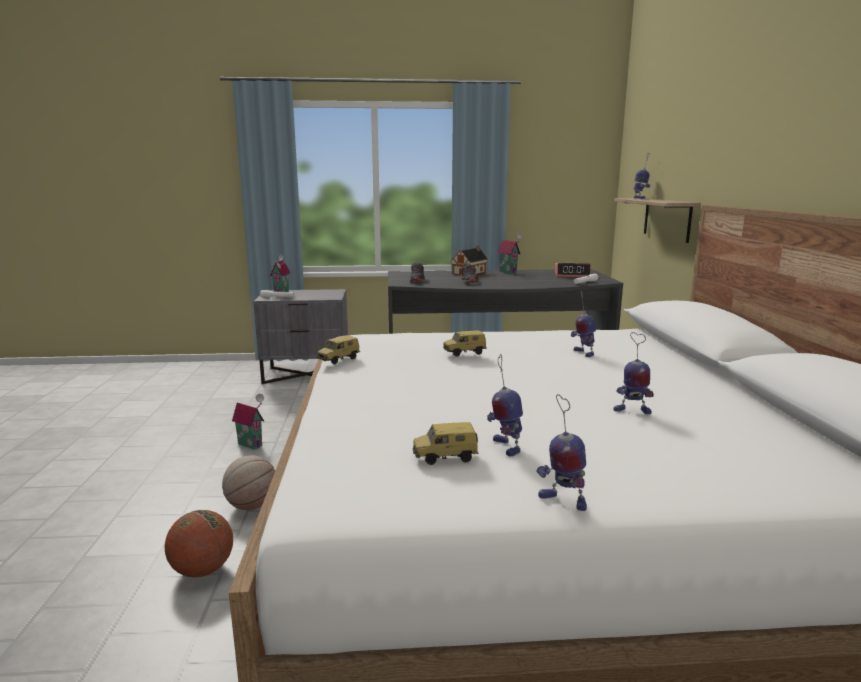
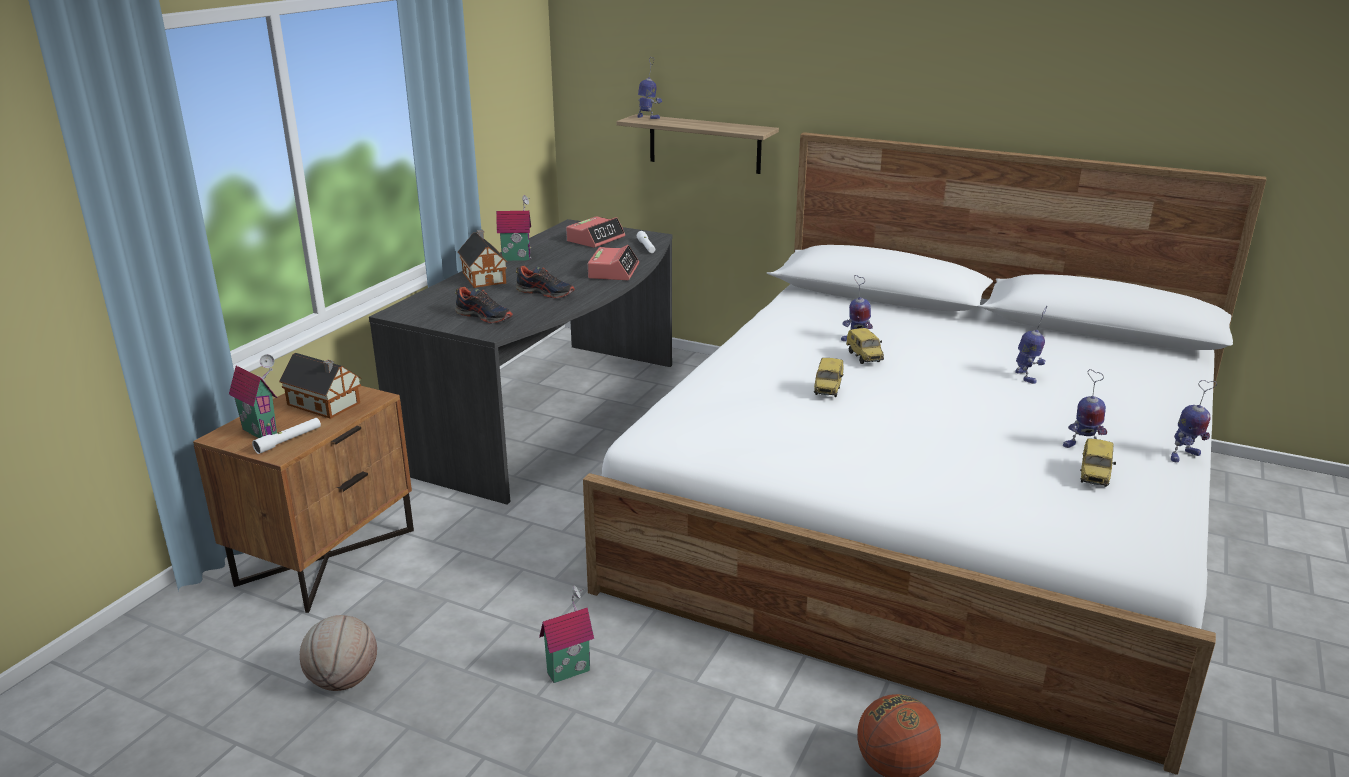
camera: 60 degrees left, 10 degrees up
(252, 506) = (765, 702): basketball -> basketball (343, 681)
(307, 374) = (326, 556): grey nightstand -> brown nightstand
(317, 294) = (325, 405): none -> toy house
(339, 360) = (773, 463): toy car -> toy car (865, 358)
(529, 284) = (613, 271): none -> alarm clock
(631, 411) = (1026, 377): toy robot -> toy robot turned 45 degrees counterclockwise

